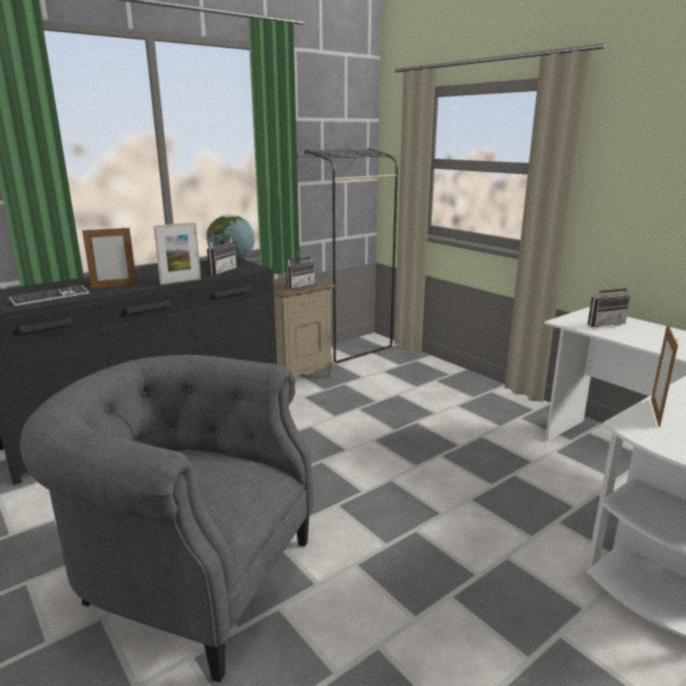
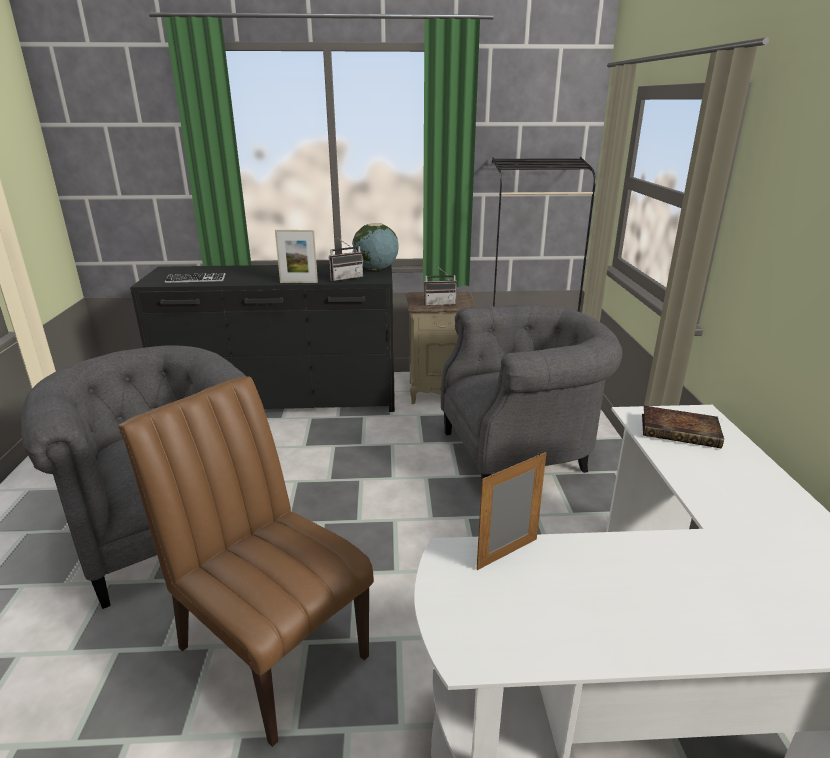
camera: 35 degrees right, 5 degrees up
(114, 286) = (249, 277): picture frame -> none
(419, 401) = (520, 455): none -> grey armchair
(436, 618) = (273, 653): none -> brown chair
(603, 323) = (681, 431): radio -> book

